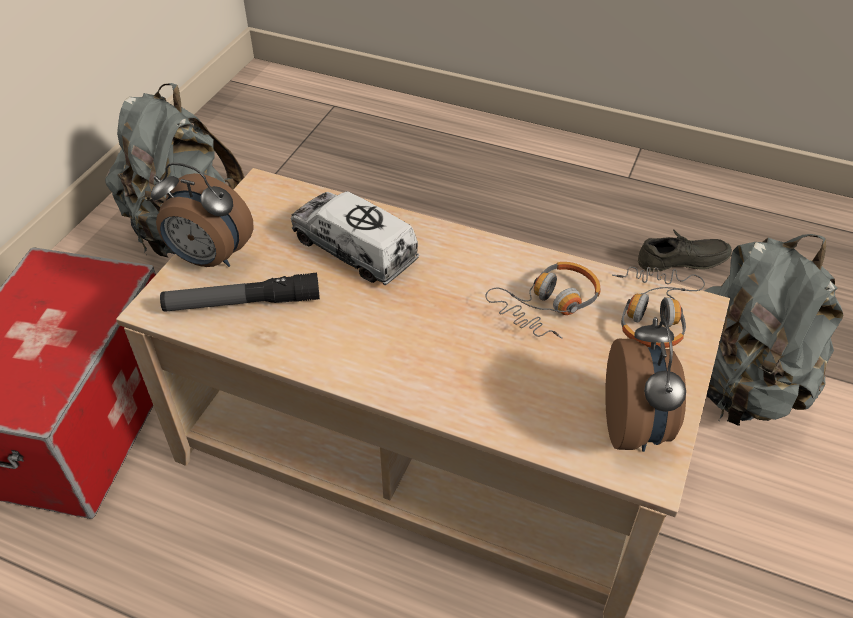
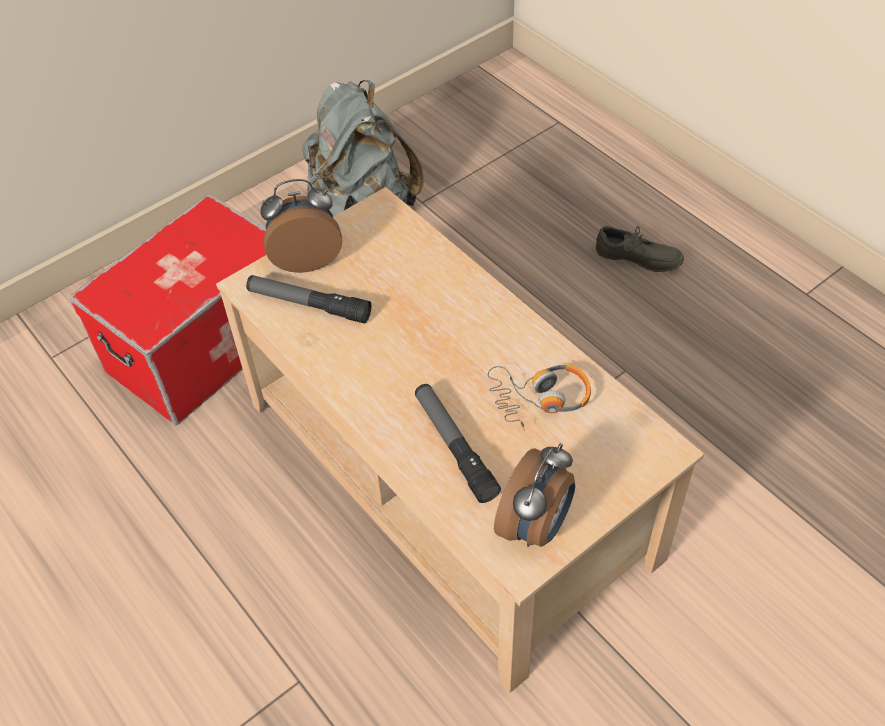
camera: 30 degrees right, 5 degrees up
(209, 259) = (306, 258): alarm clock -> alarm clock turned 120 degrees clockwise
(354, 250) = (419, 290): toy truck -> none
(498, 384) = (454, 447): none -> flashlight
(653, 314) = (623, 441): headphones -> none
(683, 263) = (799, 403): grey shoe -> grey shoe (637, 260)
(738, 386) = (766, 541): grey backpack -> none

